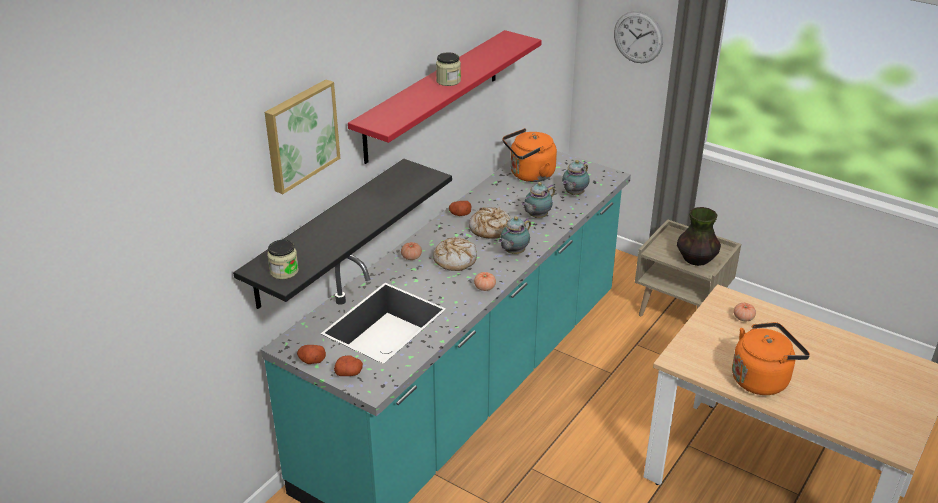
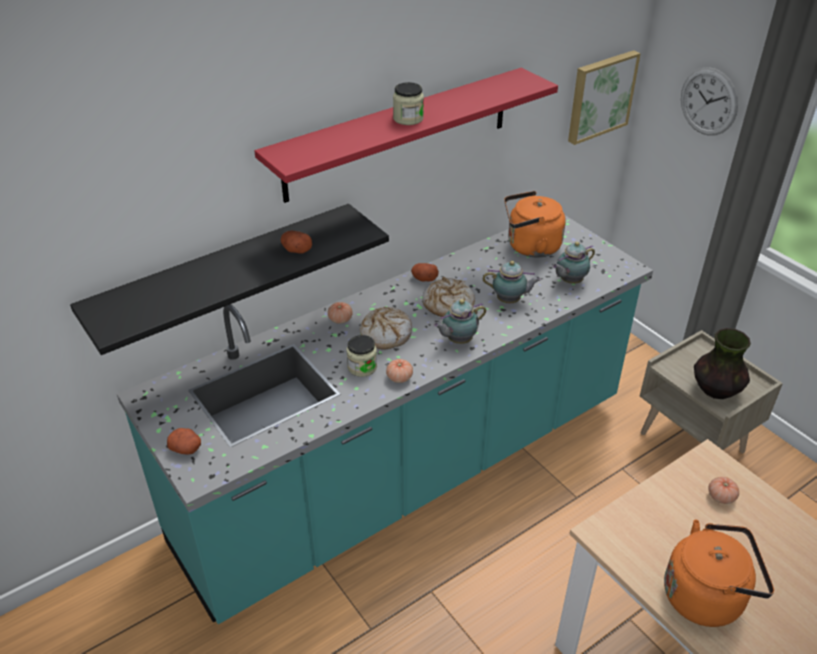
camera: 20 degrees right, 5 degrees up
(284, 271) = (121, 316): jar -> jar (362, 367)
(300, 135) = (173, 155): picture -> picture (600, 96)
(311, 360) = (157, 421): potato -> potato (296, 249)
(536, 217) = (510, 301): teapot -> teapot turned 150 degrees counterclockwise

